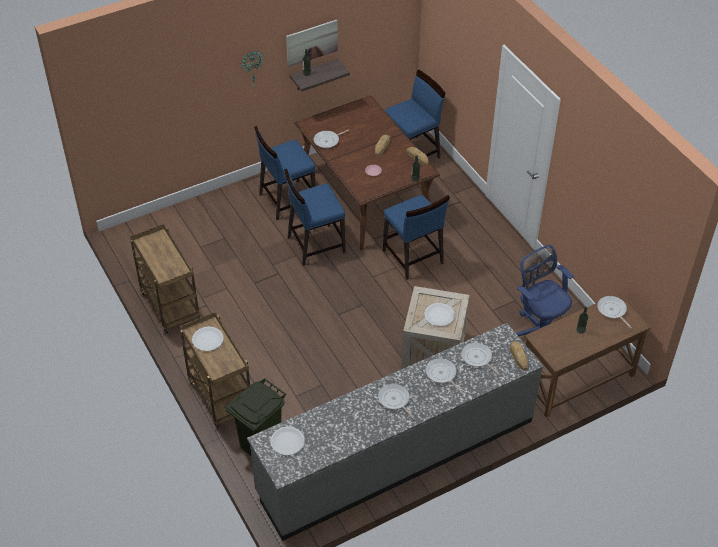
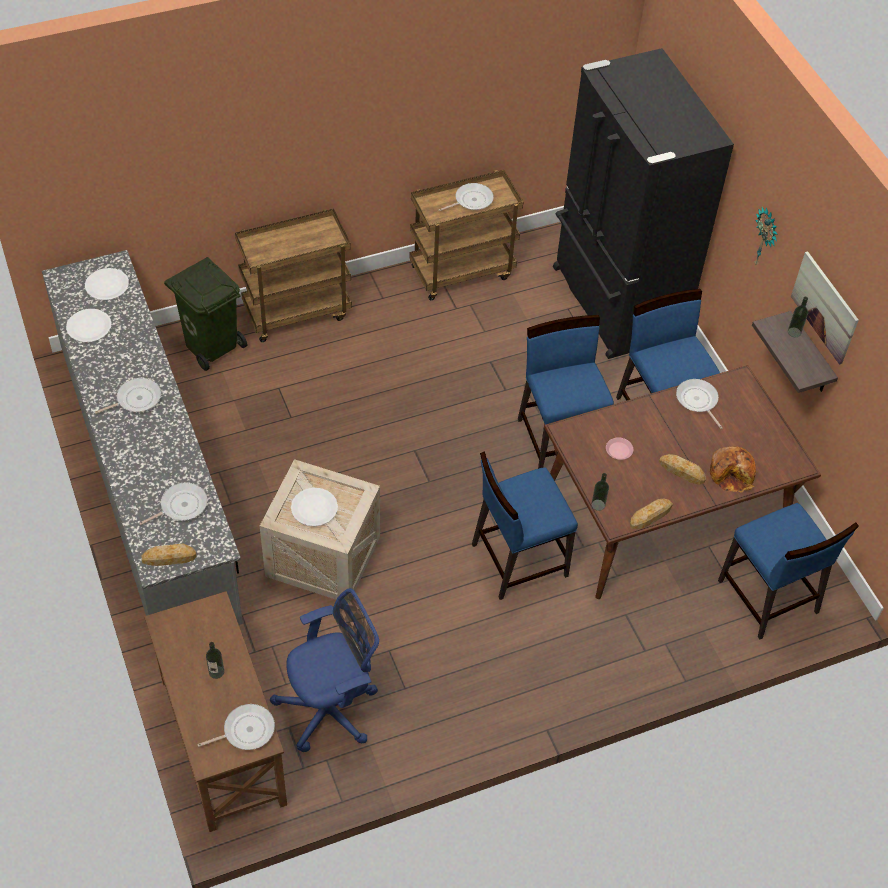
camera: 95 degrees right, 5 degrees up
(193, 224) = (615, 303): none -> black fridge
(207, 339) = (310, 238): white plate -> white plate (89, 326)
(379, 127) = (732, 474): none -> bread
(442, 374) = (164, 458): frying pan -> frying pan (471, 200)

